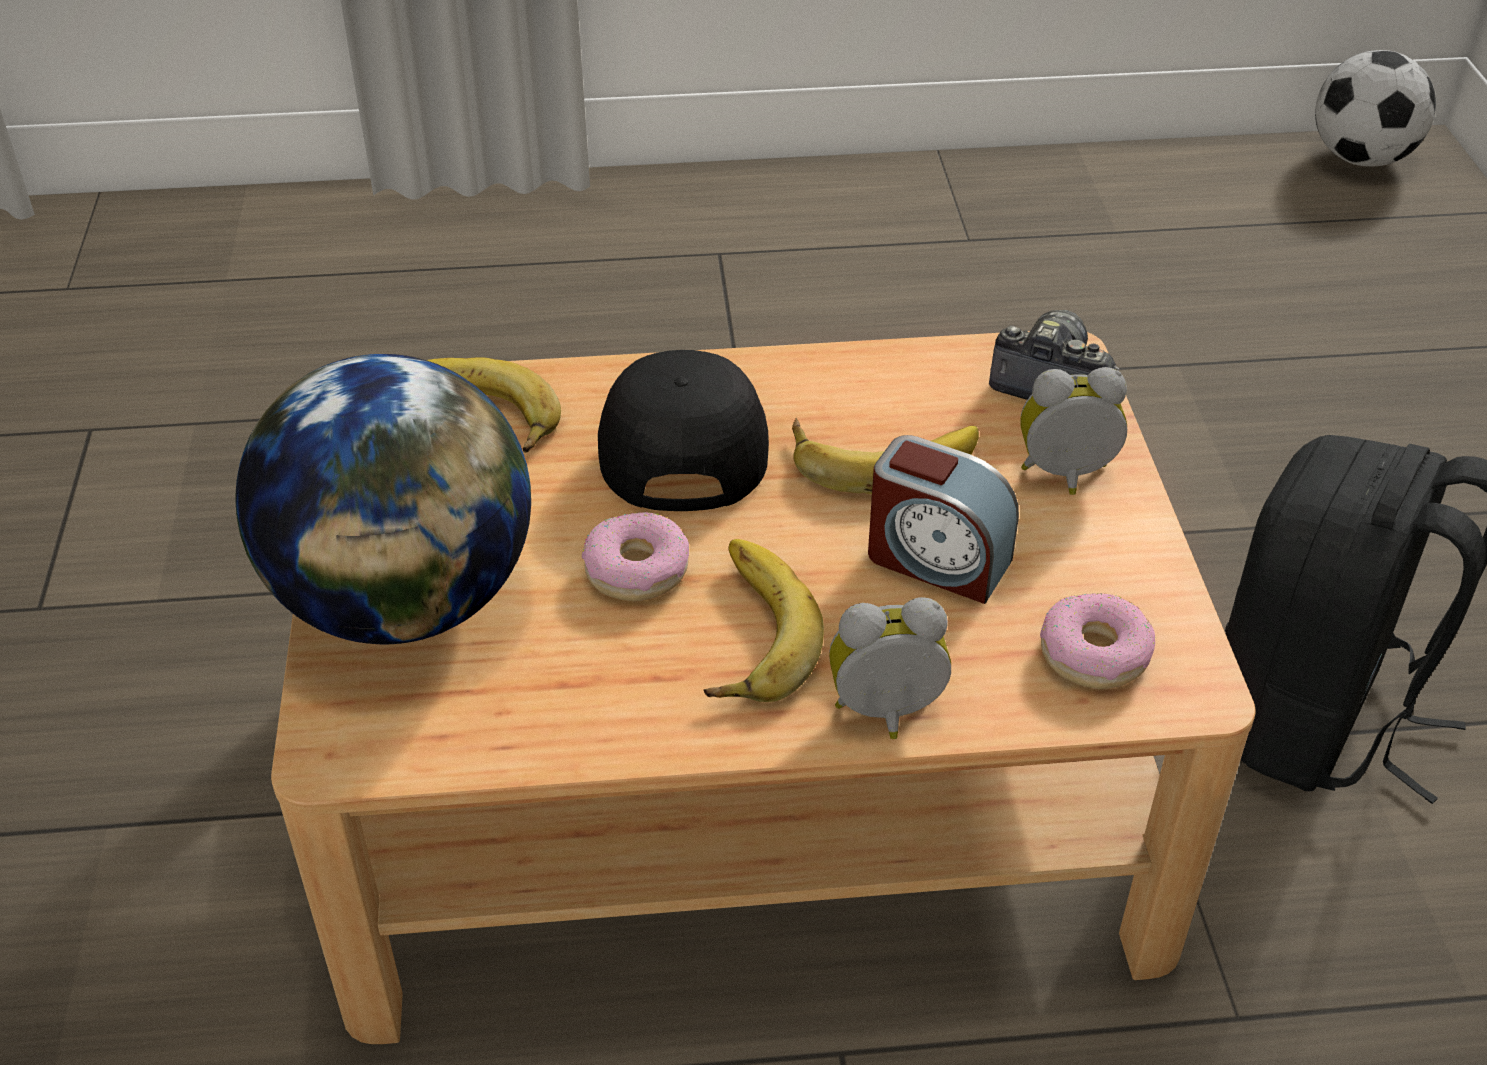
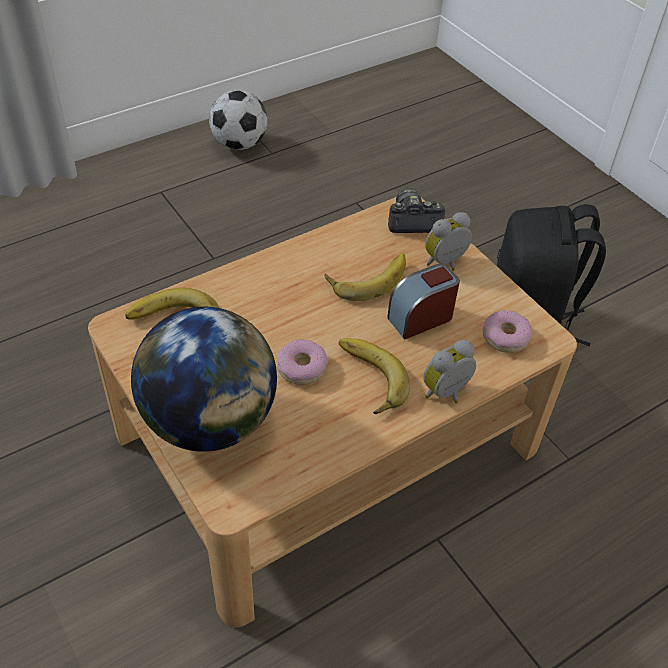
camera: 30 degrees left, 5 degrees up
(680, 442) = (278, 301): black cap -> none
(936, 560) = (420, 318): alarm clock -> alarm clock turned 150 degrees clockwise
(1361, 158) = (412, 70): football -> football (239, 144)

